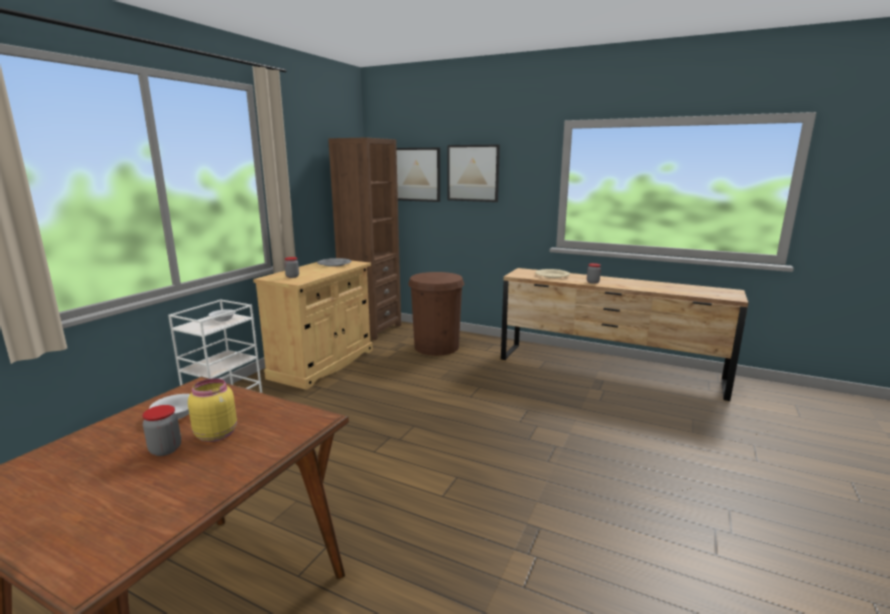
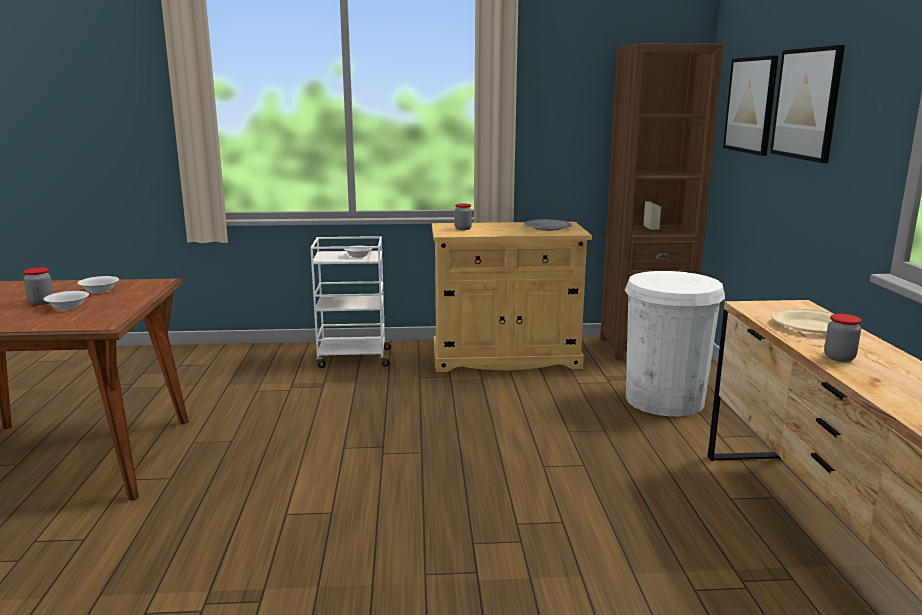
camera: 60 degrees right, 0 degrees up
(216, 434) = (68, 307): yellow jar -> white bowl
(436, 347) = (664, 400): brown trash can -> white trash can

